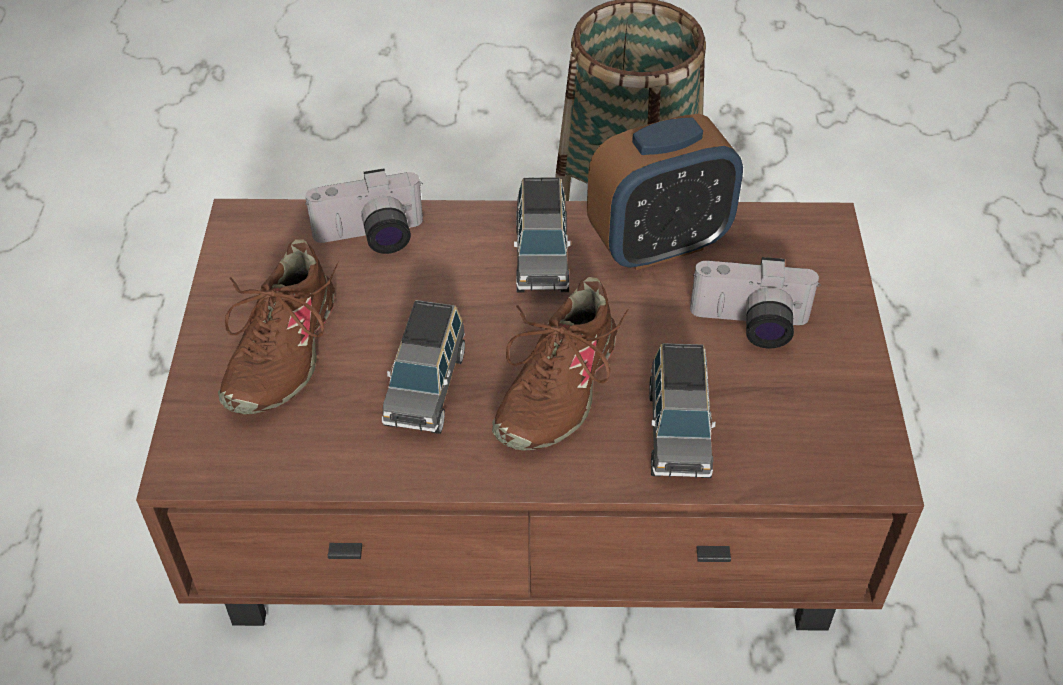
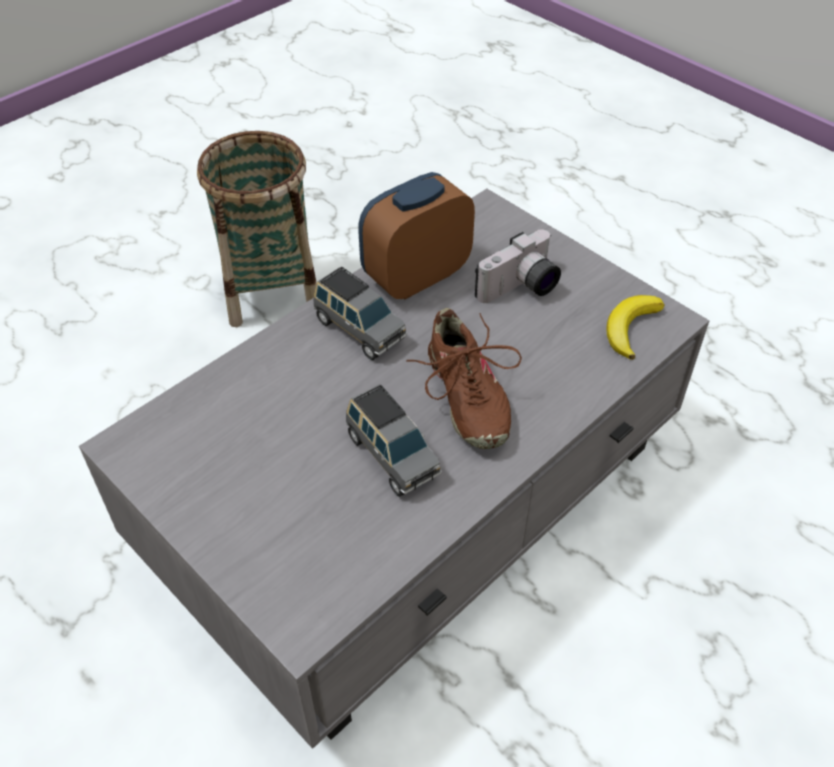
camera: 45 degrees left, 0 degrees up
(281, 351) = (268, 506): brown shoe -> none
(371, 239) = (234, 393): camera -> none
(537, 488) = (417, 497): brown coffee table -> grey coffee table
(658, 244) = (416, 277): alarm clock -> alarm clock turned 150 degrees counterclockwise
(678, 431) = (558, 371): grey toy car -> none
(816, 447) = (630, 328): none -> banana

